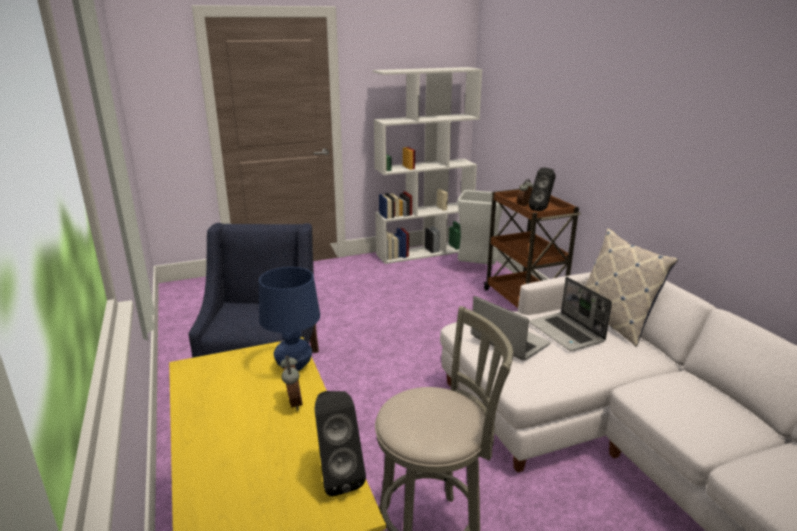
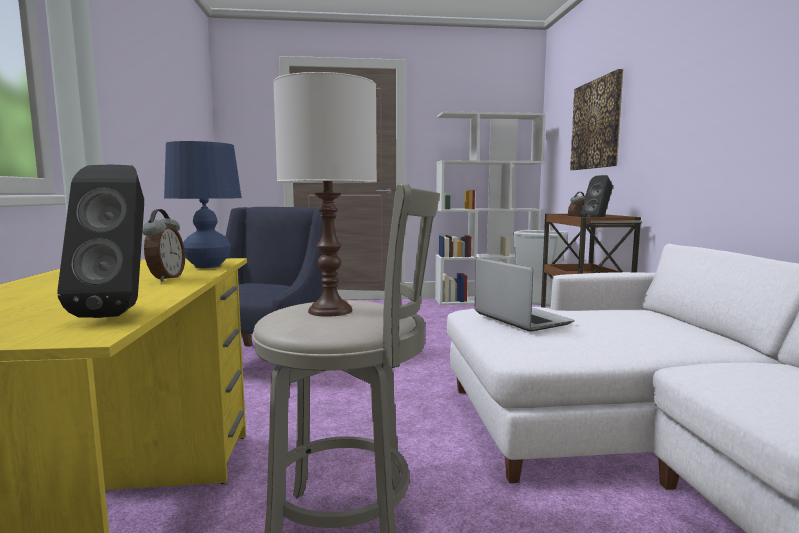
camera: 15 degrees right, 15 degrees down
(428, 415) = (330, 311): none -> white table lamp
(537, 102) = (596, 124): none -> picture
(567, 333) = (603, 319): laptop -> none
(614, 322) = (675, 319): pillow -> none

